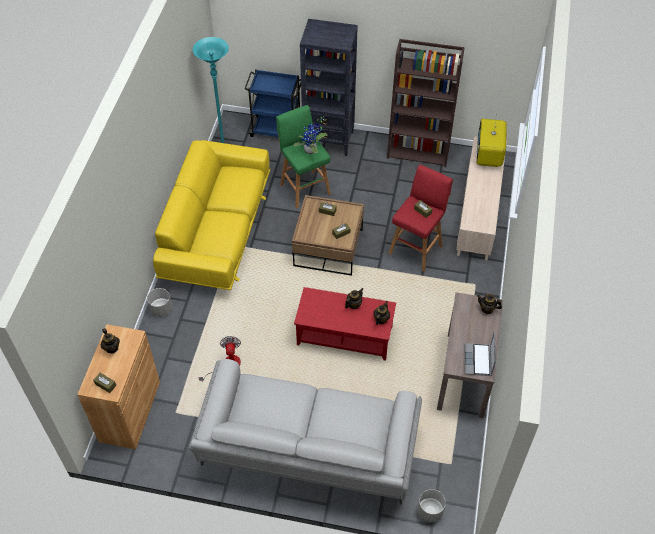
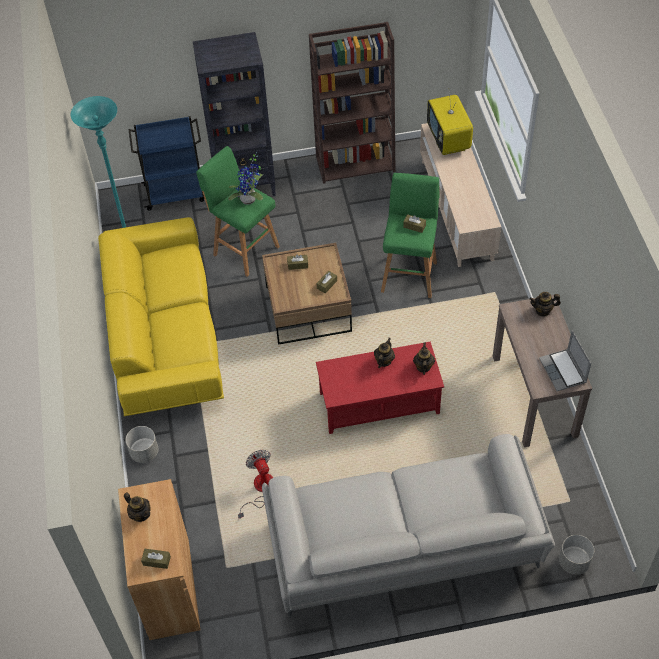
camera: 20 degrees left, 0 degrees up
(416, 248) = (409, 275): red stool -> green stool

